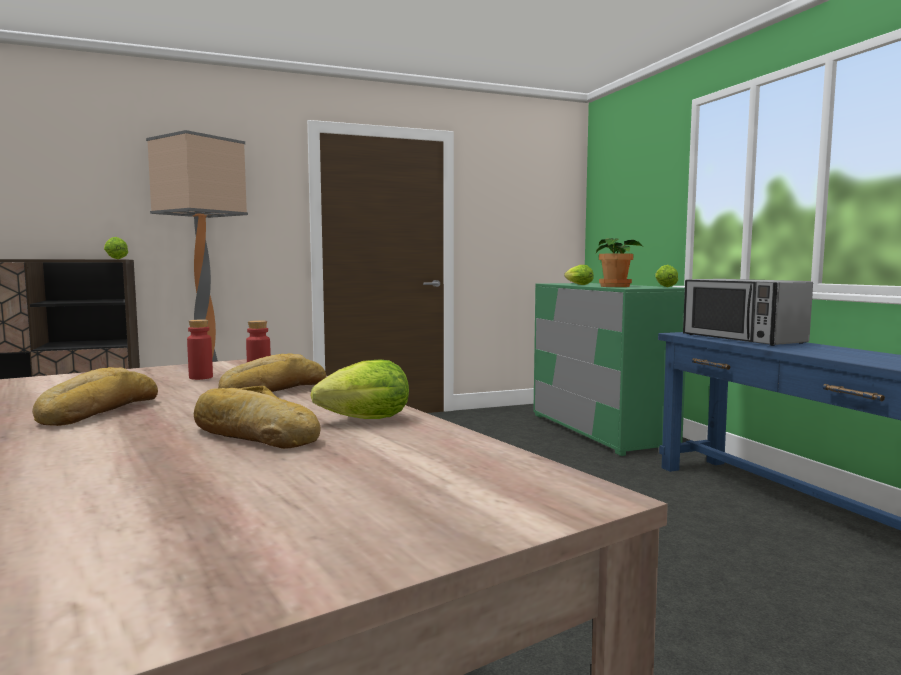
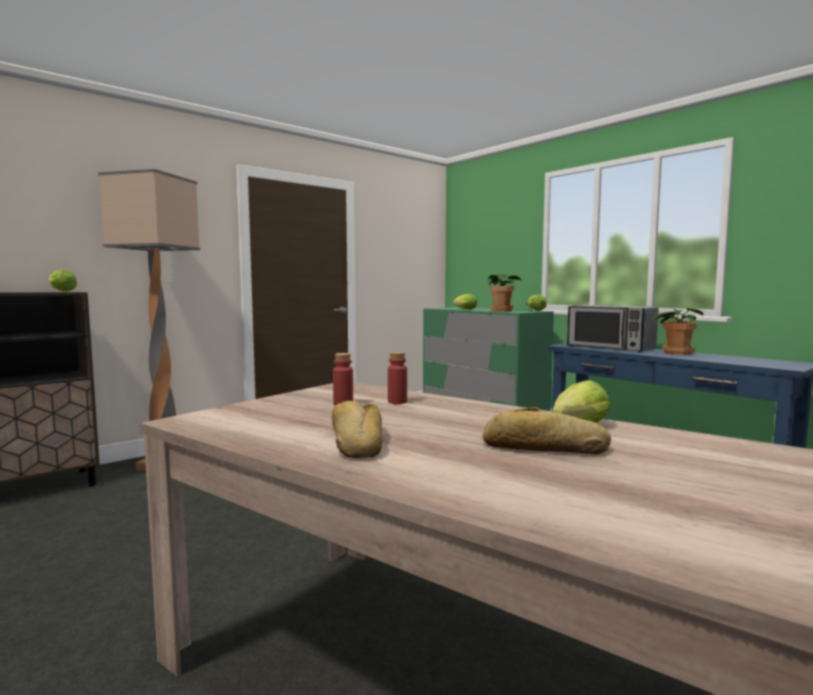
camera: 20 degrees left, 0 degrees up
(272, 390) = (439, 410): bread -> none
(827, 349) = (676, 353): none -> potted plant

